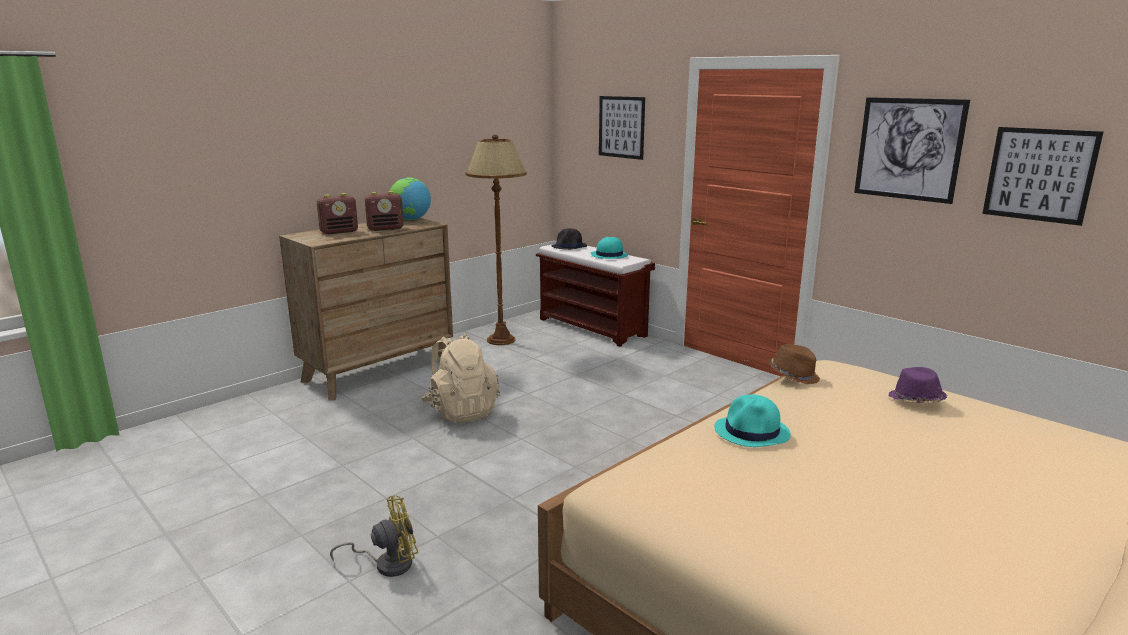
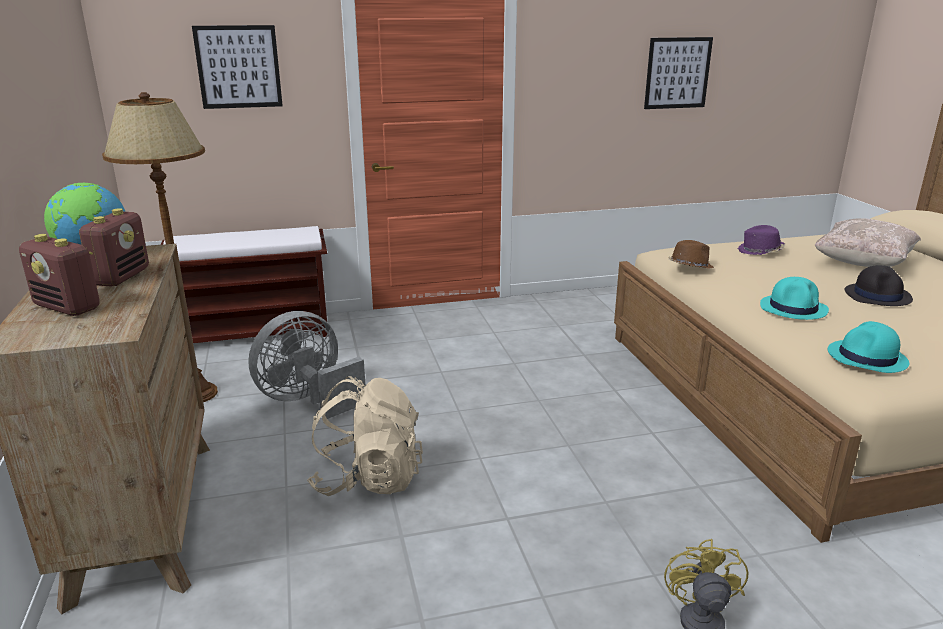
camera: 60 degrees left, 5 degrees up
(339, 232) = (68, 308): radio -> radio turned 120 degrees clockwise
(529, 368) = (308, 400): none -> grey fan
(569, 246) = (194, 240): black hat -> black hat (877, 296)
(609, 255) = (268, 235): turquoise hat -> turquoise hat (867, 358)
(908, 149) = (586, 62): picture -> none
(996, 461) = (862, 264): none -> beige pillow

